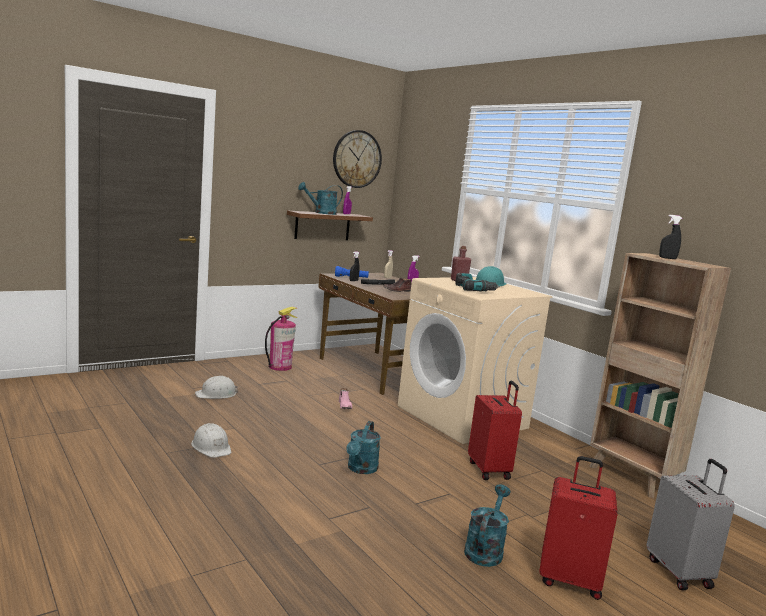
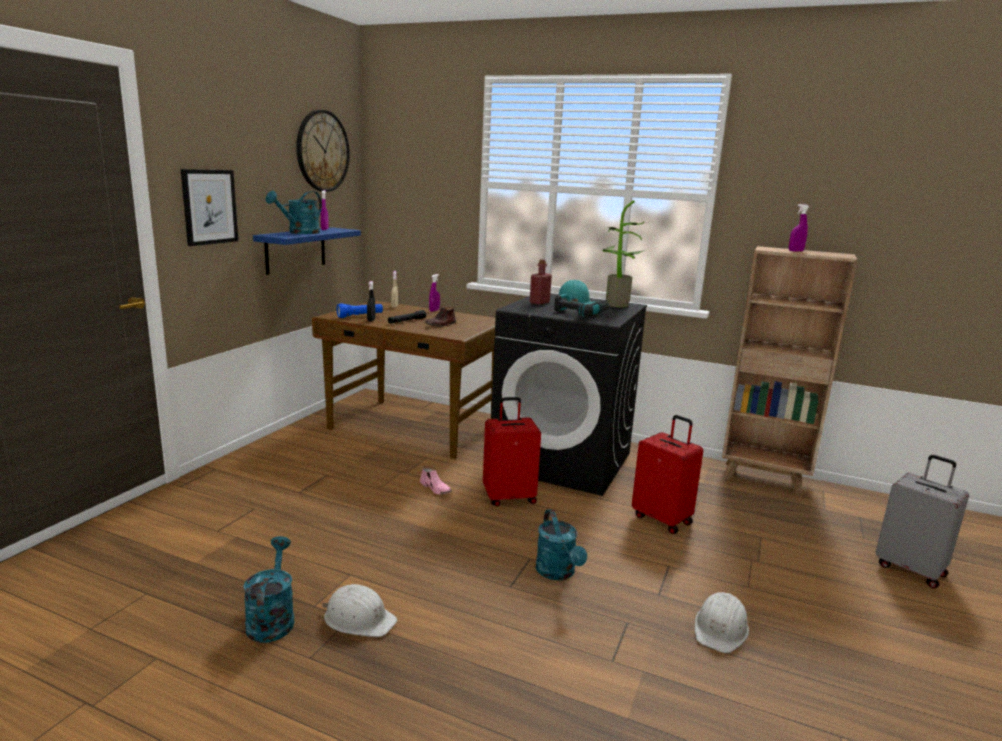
camera: 30 degrees left, 5 degrees up
(216, 394) = (263, 528): white hard hat -> white hard hat (721, 629)
(255, 187) = (209, 207): none -> picture
(280, 367) = (295, 456): fire extinguisher -> none
(322, 226) = (295, 250): brown shelf -> blue shelf
(463, 417) = (563, 461): beige washing machine -> black washing machine
(485, 549) = (777, 622): turquoise watering can -> turquoise watering can (272, 619)
(521, 292) = (616, 305): none -> potted plant
(569, 580) = (868, 621): red suitcase -> red suitcase (509, 497)
(667, 258) = (795, 251): black spray bottle -> purple spray bottle

